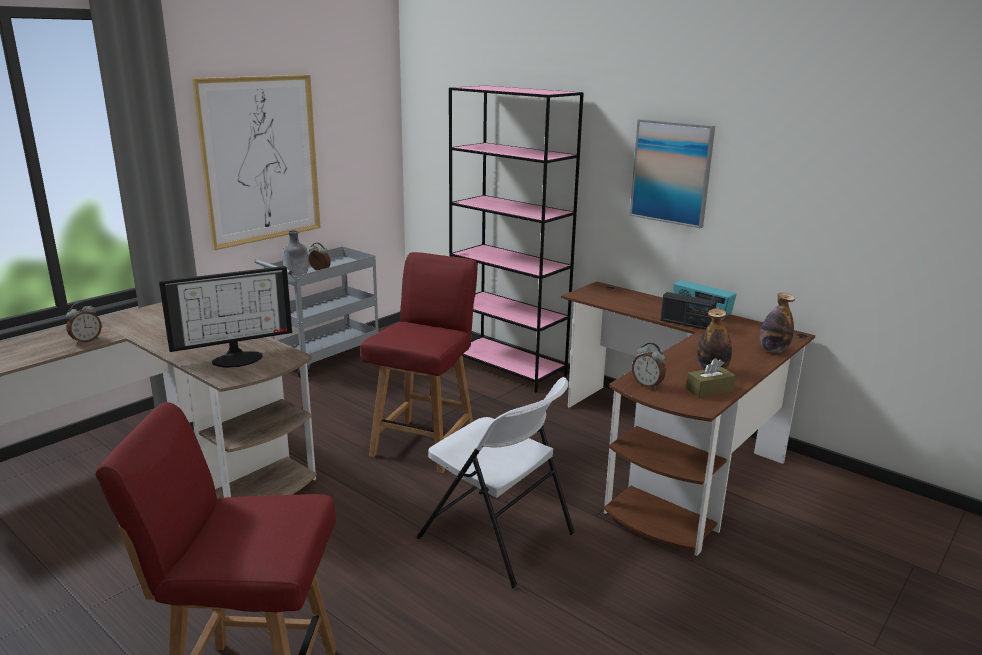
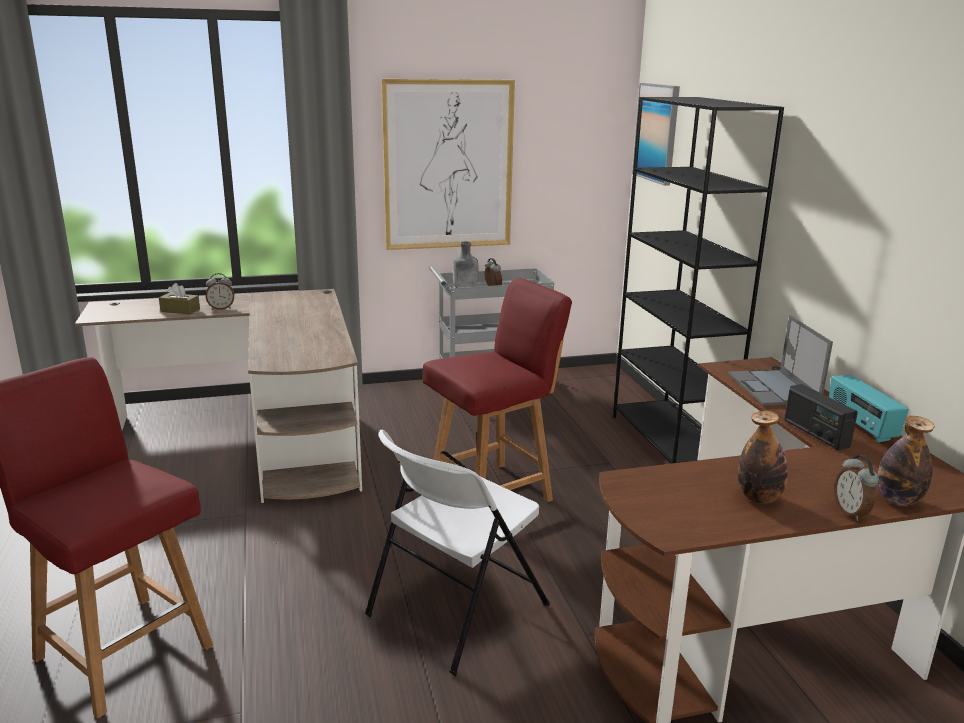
camera: 35 degrees right, 0 degrees up
(237, 357) = (298, 348): monitor -> none
(496, 536) = (457, 609): white chair -> white chair turned 60 degrees clockwise
(508, 367) = (669, 442): pink bookcase -> black bookcase
(627, 301) = (774, 388): none -> laptop
(647, 385) = (643, 487): alarm clock -> alarm clock (851, 512)
(671, 172) = (864, 222): picture -> picture (657, 133)
(709, 390) = (715, 519): brown tissue box -> brown tissue box (180, 310)

